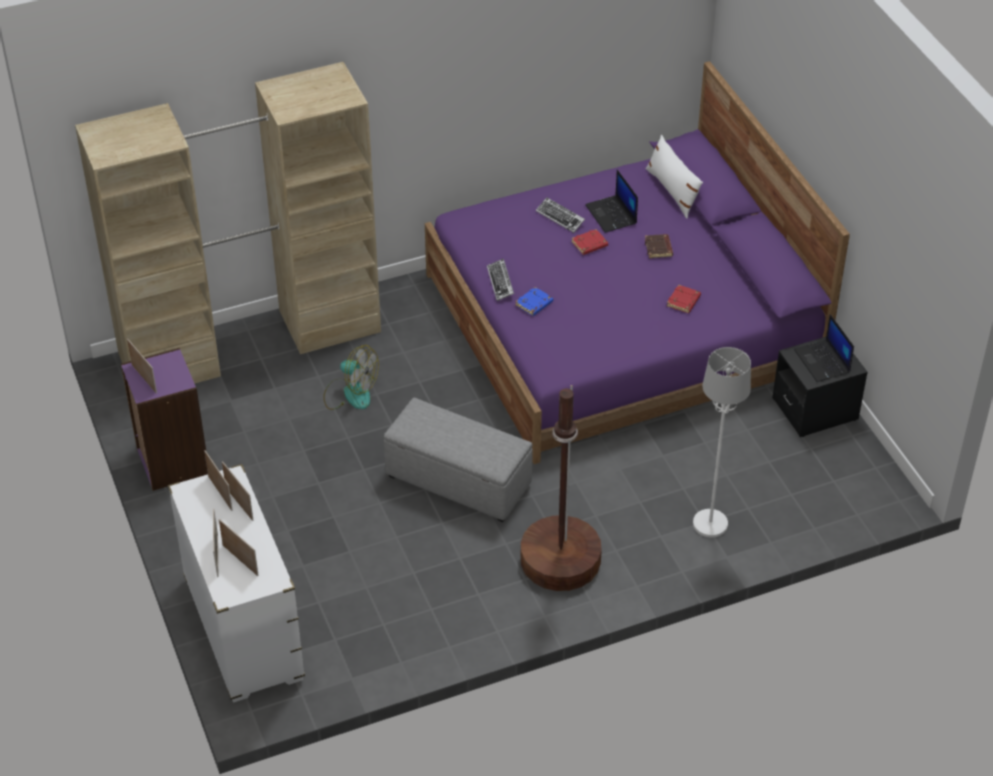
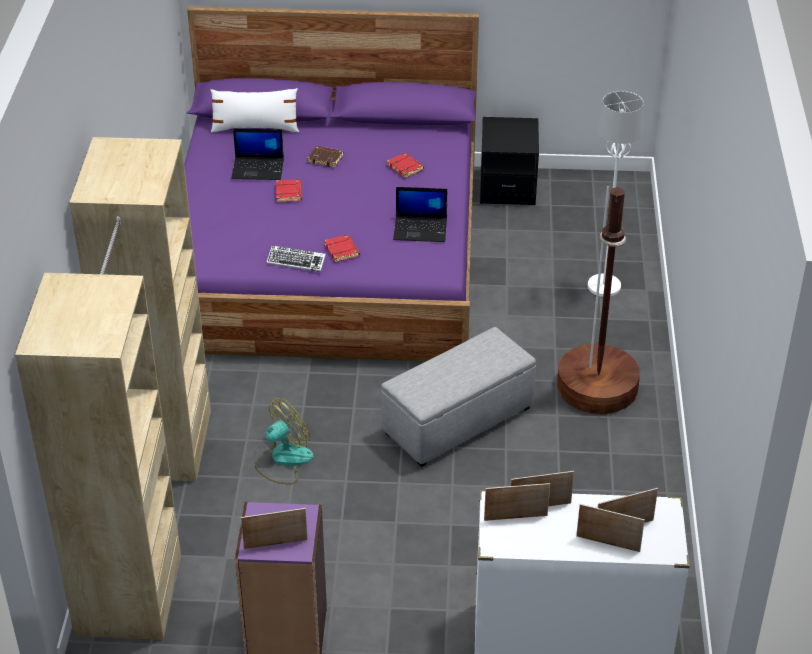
camera: 65 degrees left, 5 degrees down
(534, 304) = (342, 251): blue book -> red book
(560, 217) = (236, 198): keyboard -> none
(823, 361) = (511, 134): laptop -> laptop (421, 229)

